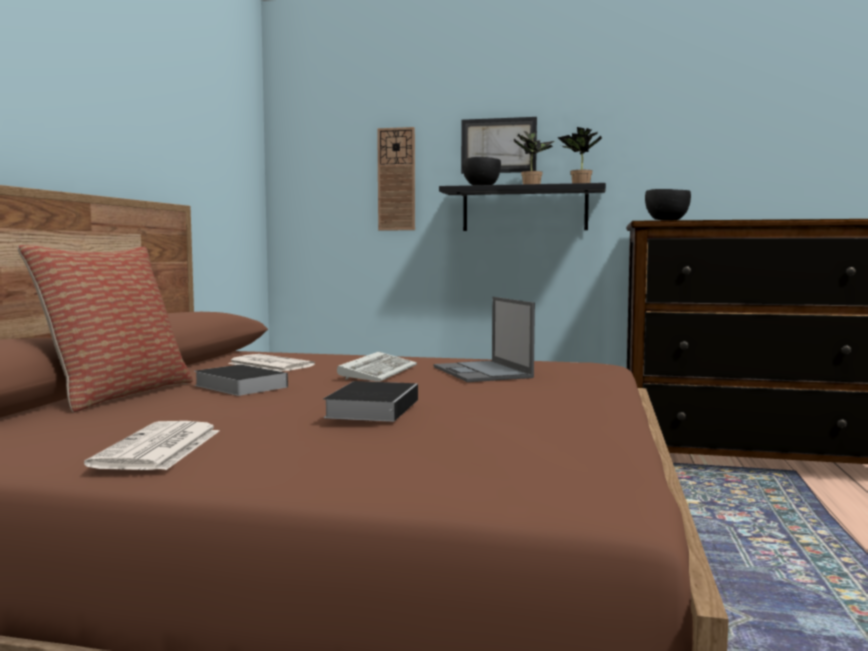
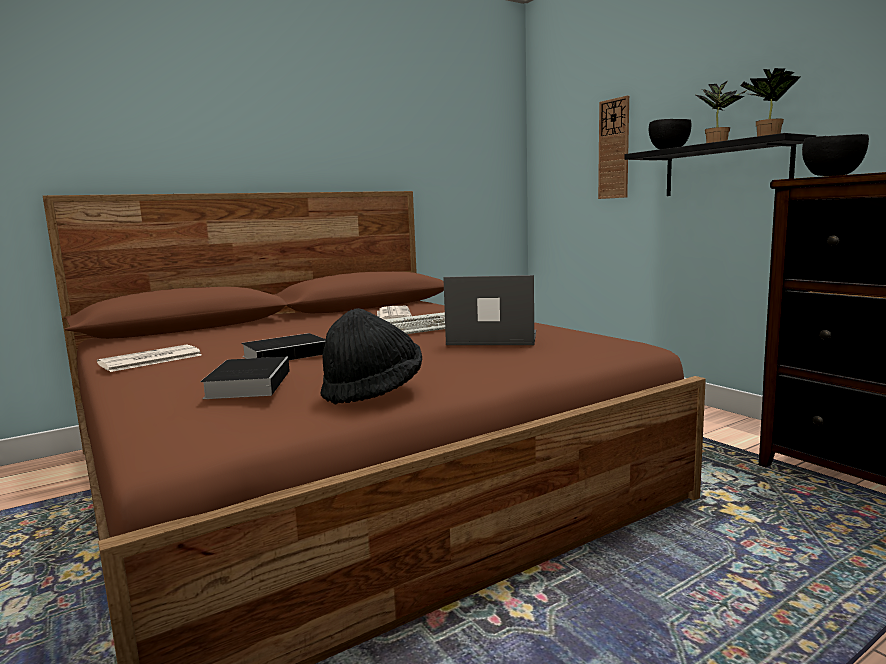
camera: 45 degrees right, 5 degrees up
(117, 394) = (257, 325): pillow -> none
(238, 386) = (316, 328): book -> book (249, 383)
(482, 372) = (491, 338): laptop -> laptop turned 75 degrees clockwise
(498, 145) = (702, 102): picture -> none
(592, 420) = (373, 391): none -> black hat

